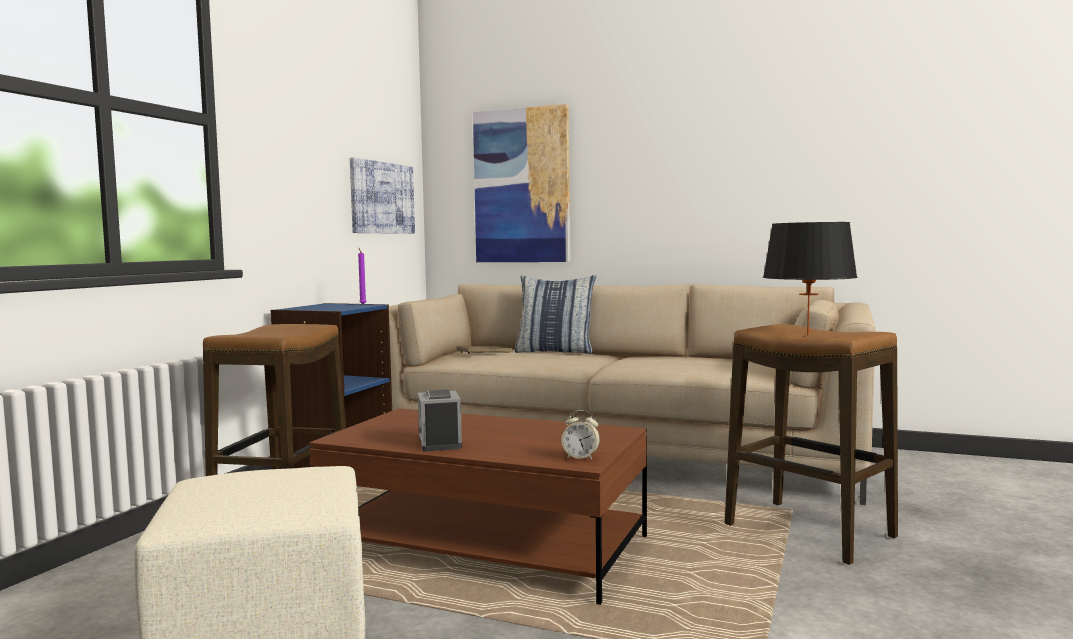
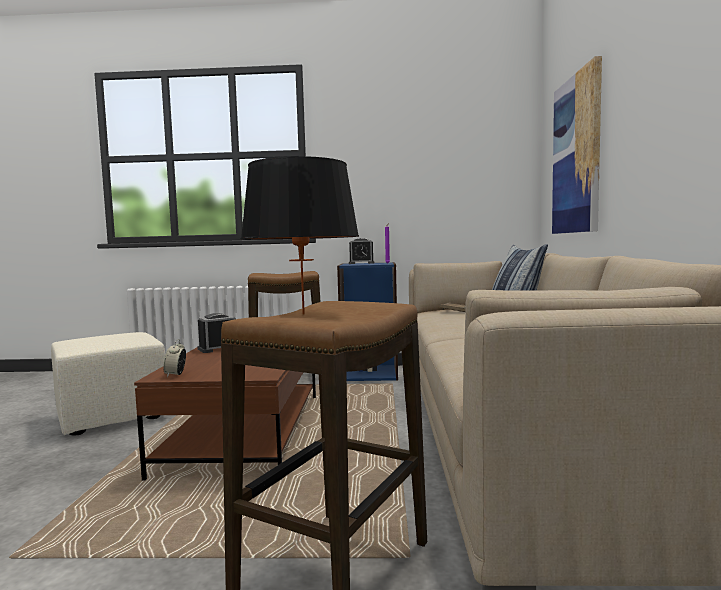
camera: 70 degrees right, 0 degrees up
(313, 307) = (361, 263): none -> alarm clock
(382, 198) = (474, 183): picture -> none

